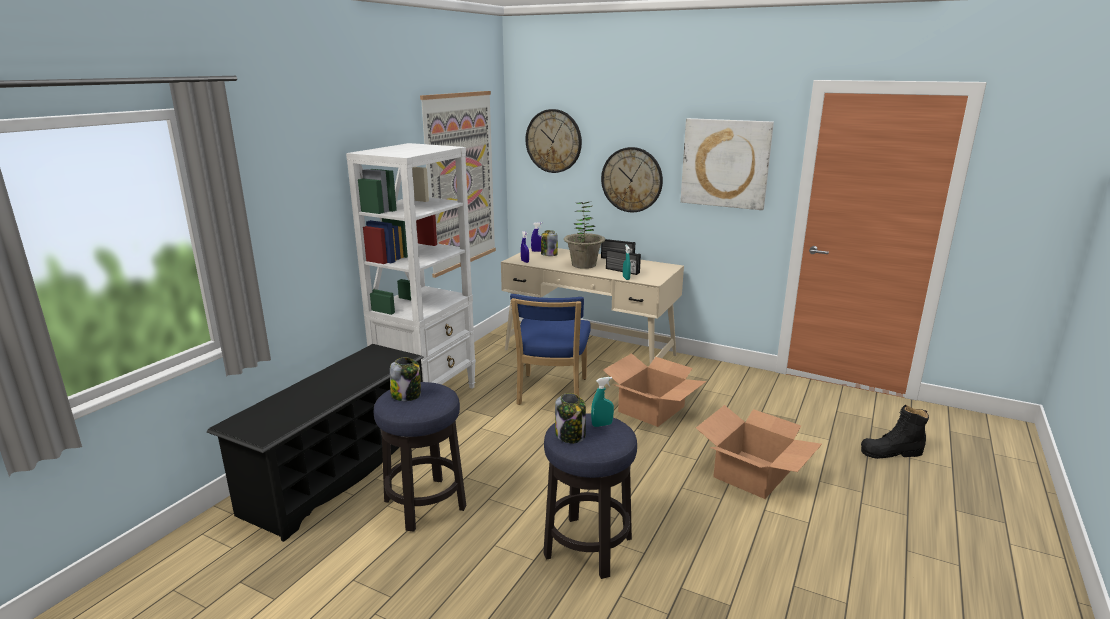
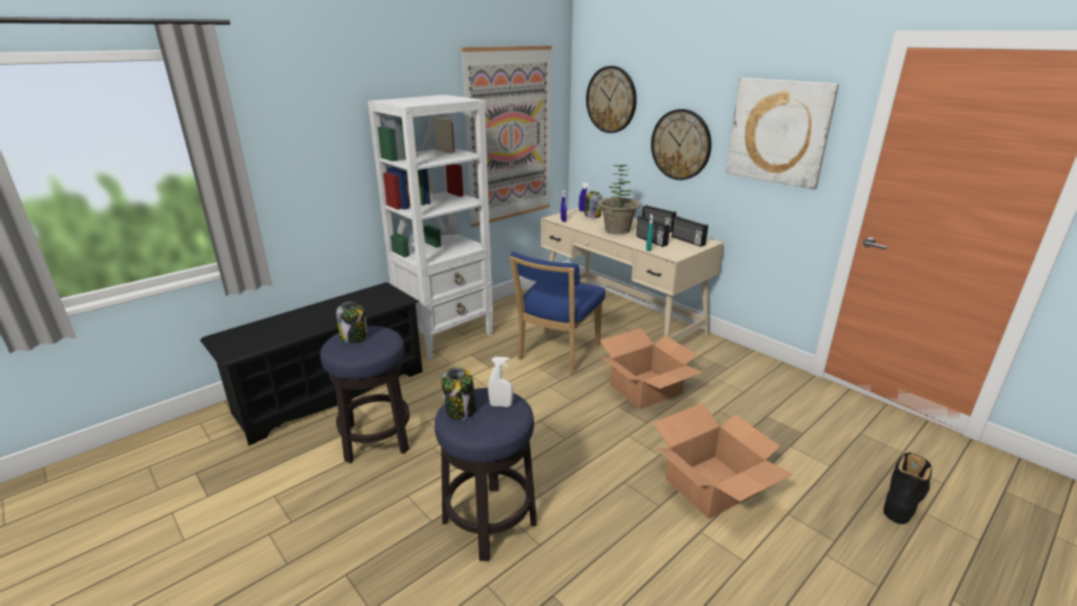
camera: 20 degrees right, 5 degrees up
(602, 425) = (501, 405): turquoise spray bottle -> white spray bottle
(653, 267) = (687, 241): none -> radio
(891, 452) = (904, 500): black boot -> black boot turned 120 degrees clockwise

